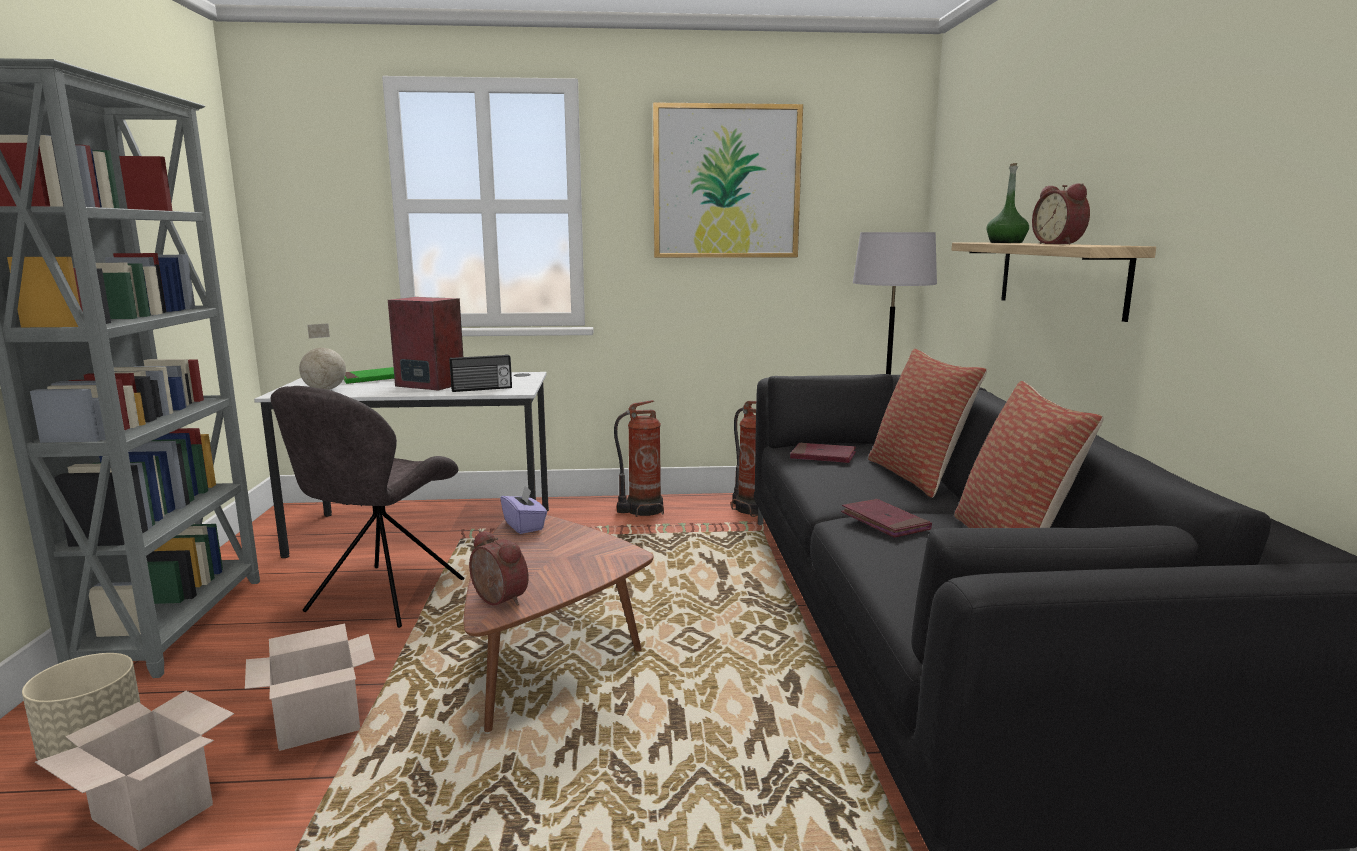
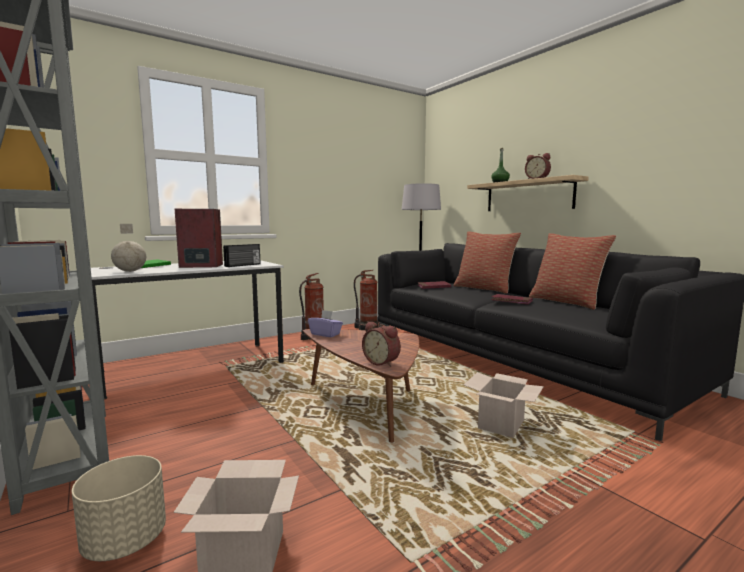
camera: 30 degrees left, 5 degrees down
(316, 725) = (283, 471): cardboard box -> cardboard box (501, 426)
(382, 598) = (220, 403): grey chair -> none
(496, 600) = (382, 362): alarm clock -> alarm clock turned 150 degrees counterclockwise
(726, 182) = (340, 156): picture -> none

